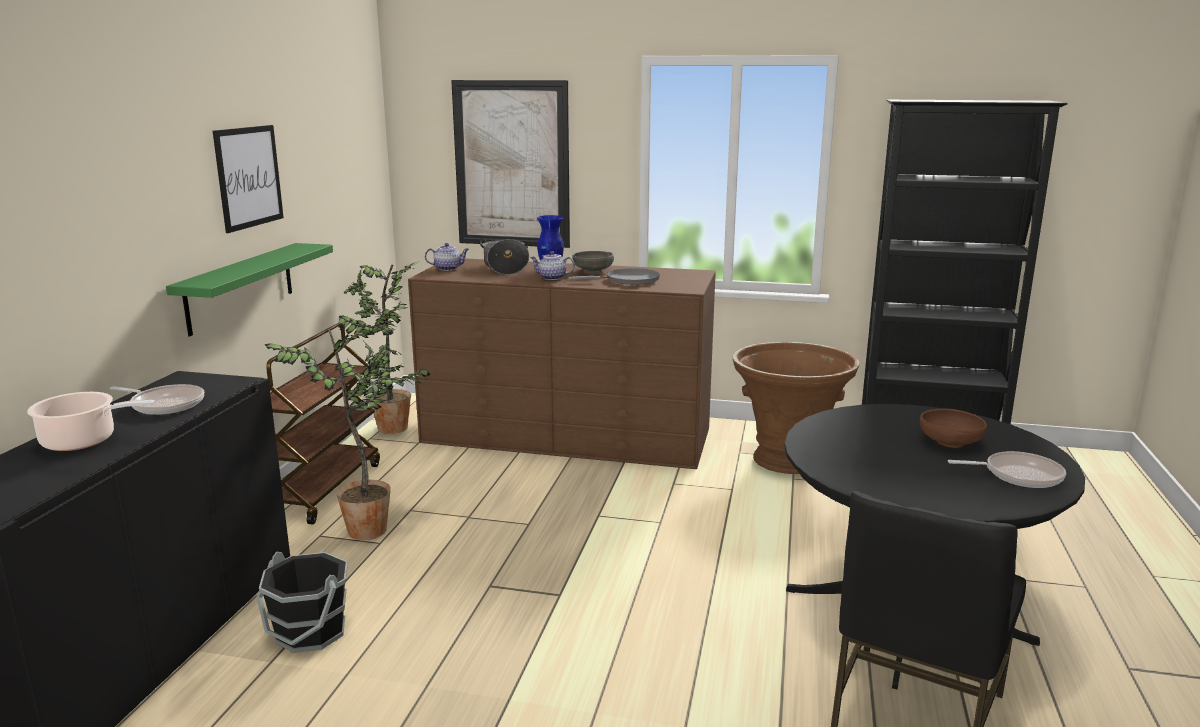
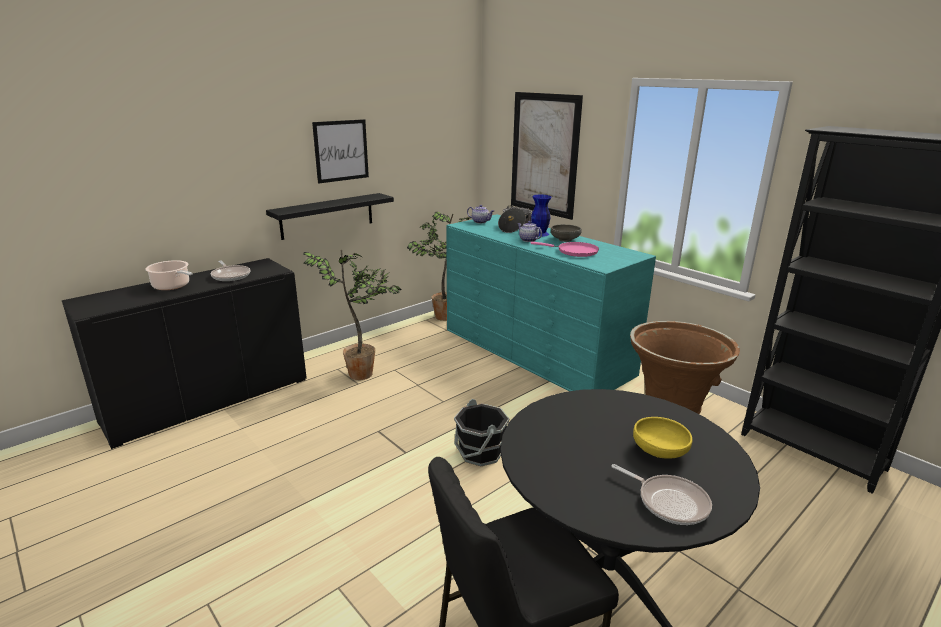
camera: 35 degrees right, 5 degrees up
(240, 287) = (327, 216): green shelf -> black shelf
(310, 632) = (272, 420): black bucket -> black bucket (480, 453)
(322, 489) = (369, 342): brown cart -> none
(567, 436) = (535, 351): brown dresser -> turquoise dresser
(629, 280) = (574, 251): grey frying pan -> pink frying pan
(950, 442) = (659, 451): brown bowl -> yellow bowl

